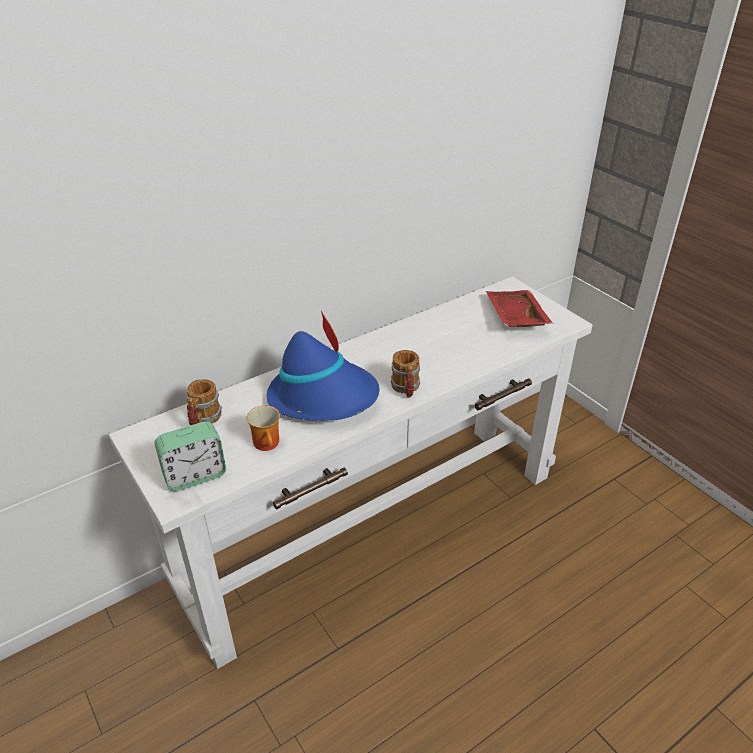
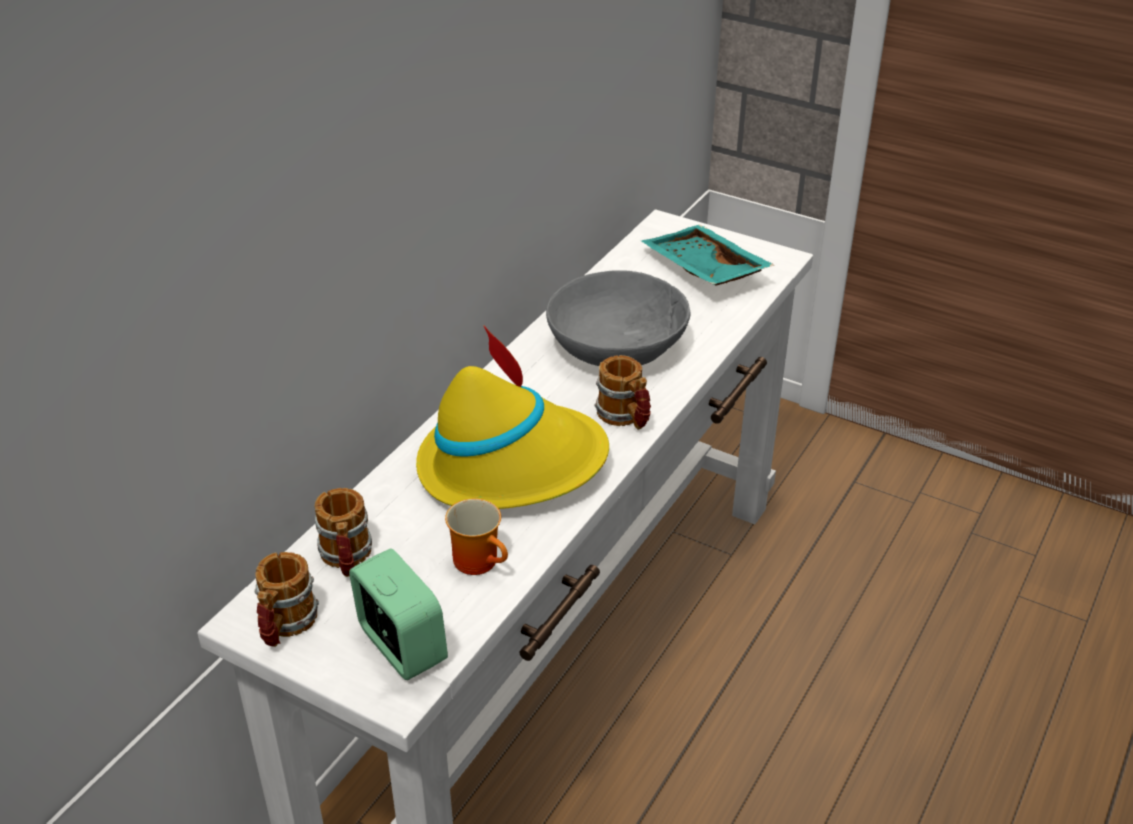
camera: 25 degrees left, 0 degrees up
(148, 445) = (285, 626): none -> mug
(195, 475) = (401, 646): alarm clock -> alarm clock turned 75 degrees counterclockwise
(324, 397) = (511, 465): blue hat -> yellow hat
(432, 347) = (617, 345): none -> grey bowl
(514, 317) = (702, 270): red tray -> turquoise tray

